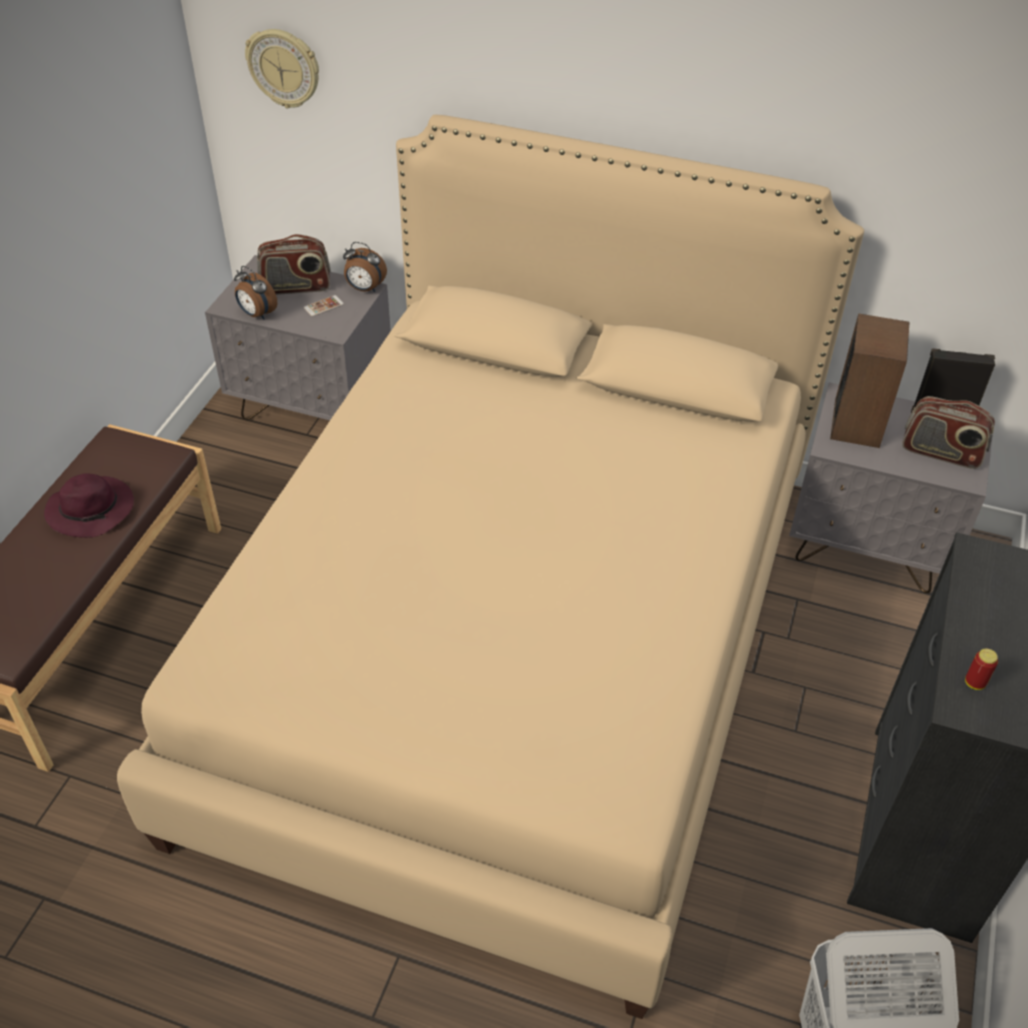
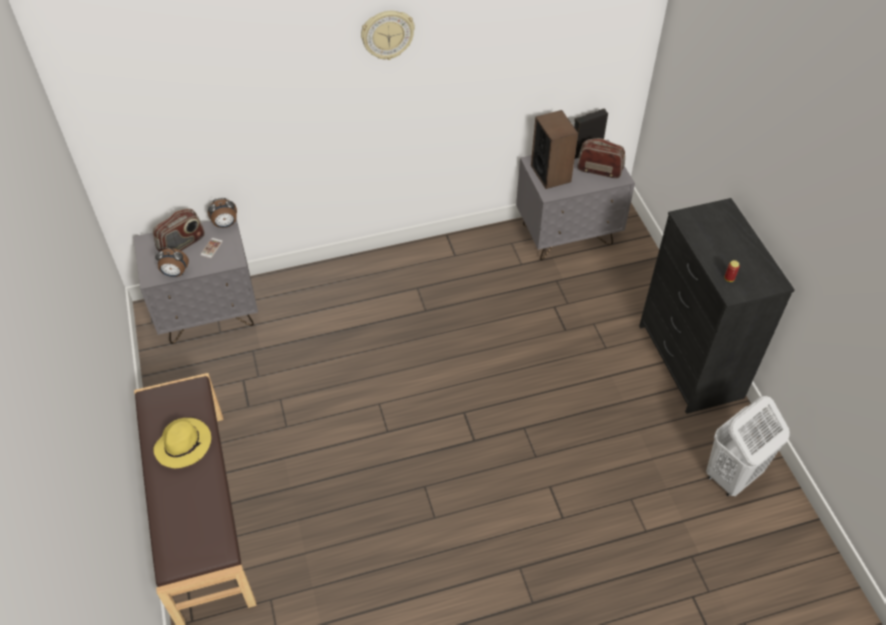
camera: 35 degrees left, 5 degrees up
(92, 510) = (184, 444): purple hat -> yellow hat
(284, 68) = (137, 111): wall clock -> wall clock (387, 34)
(512, 648) = (443, 386): beige bed -> none
(941, 453) = (599, 170): radio -> radio turned 150 degrees counterclockwise

